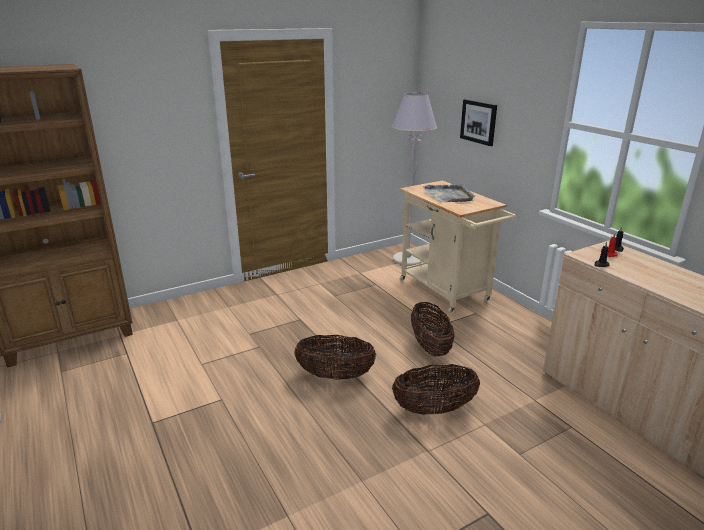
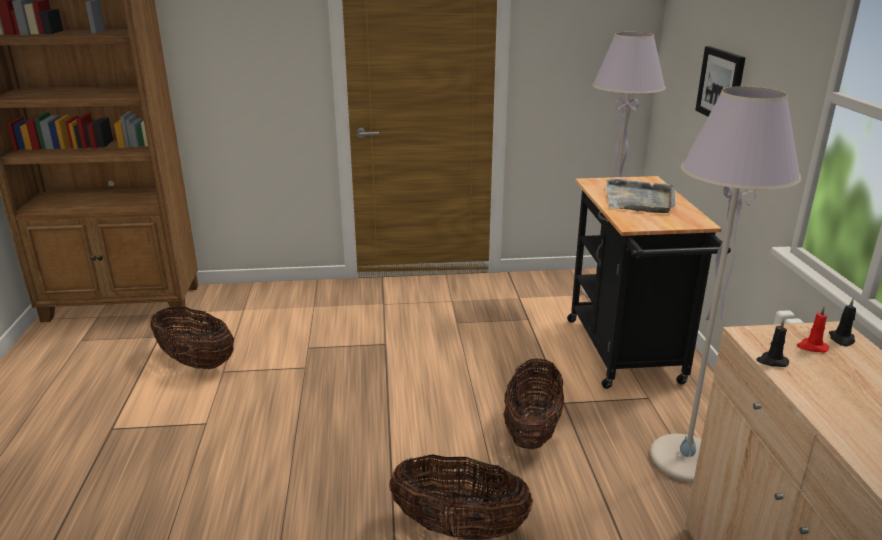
camera: 25 degrees right, 0 degrees up
(335, 375) = (364, 434): basket -> basket (196, 362)
(447, 293) = (627, 355): beige cart -> black cart
(517, 340) = (685, 459): none -> grey floor lamp

